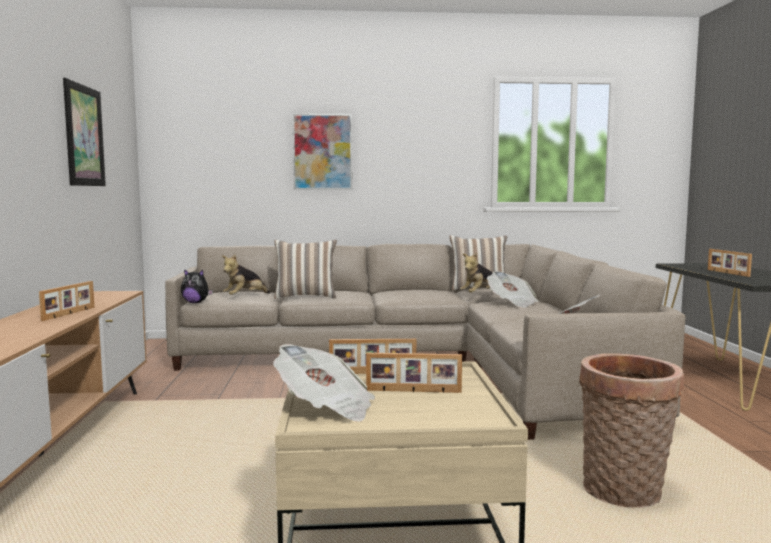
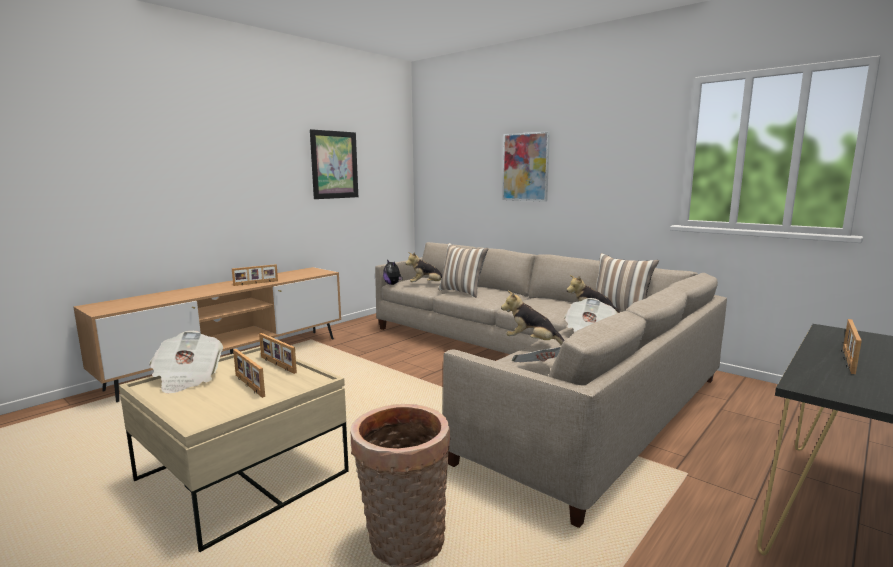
camera: 45 degrees right, 5 degrees up
(495, 316) = (533, 343): none -> plush toy

